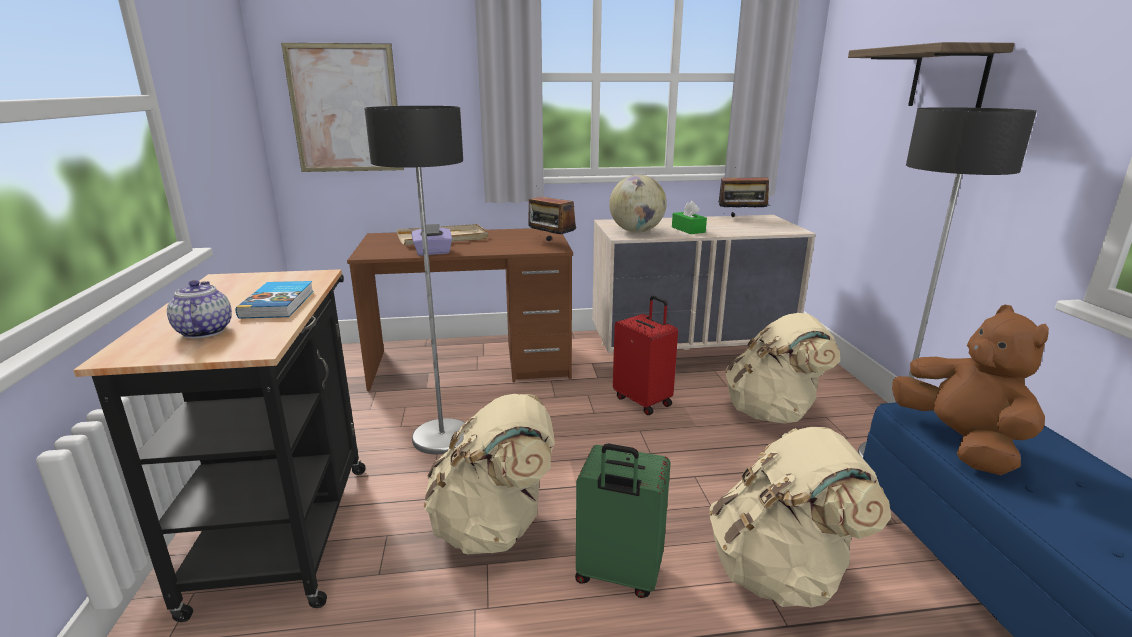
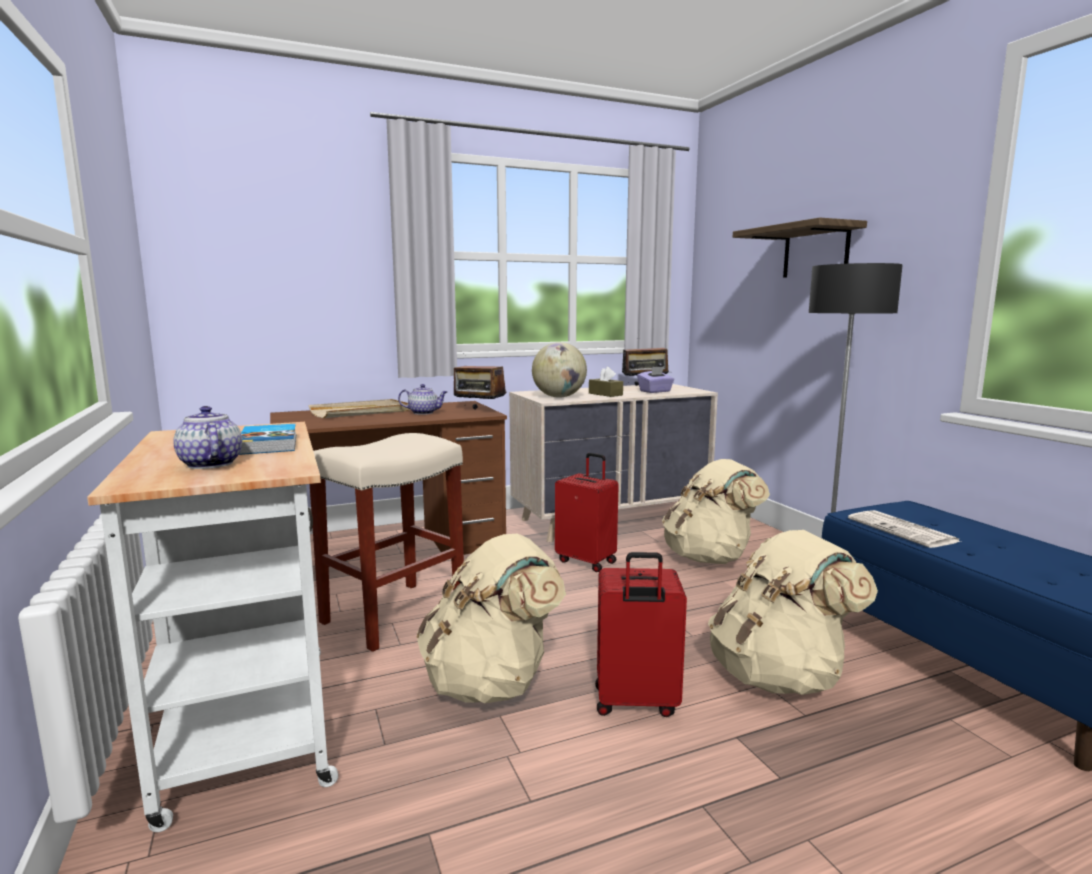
camera: 15 degrees left, 10 degrees down
(287, 524) = (249, 717): black cart -> white cart
(345, 109) = (246, 282): picture -> none
(433, 252) = (362, 422): purple tissue box -> purple tissue box (655, 391)
(442, 438) = (393, 615): floor lamp -> beige stool
(498, 243) = (424, 413): none -> teapot
(618, 575) = (635, 703): green suitcase -> red suitcase
(688, 230) = (605, 394): green tissue box -> brown tissue box
(959, 443) = (903, 530): brown plush toy -> newspaper

